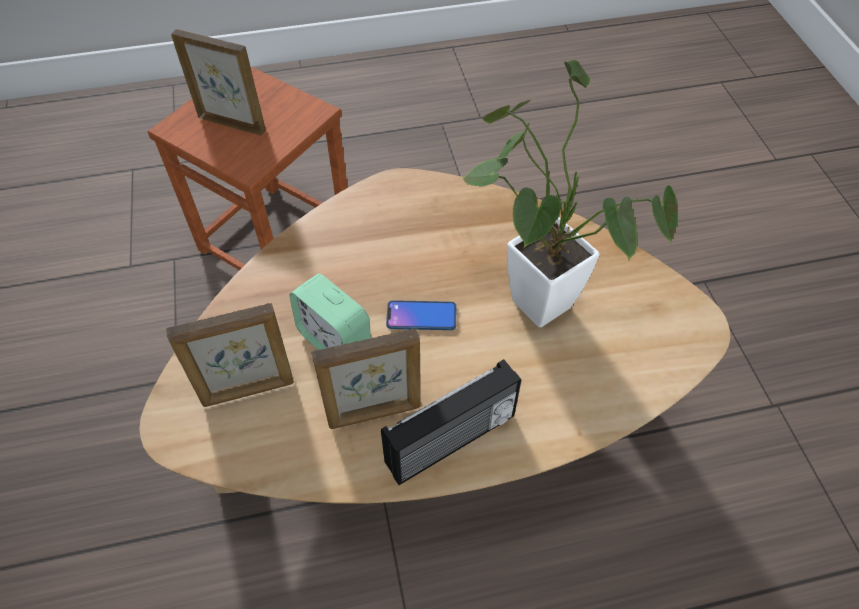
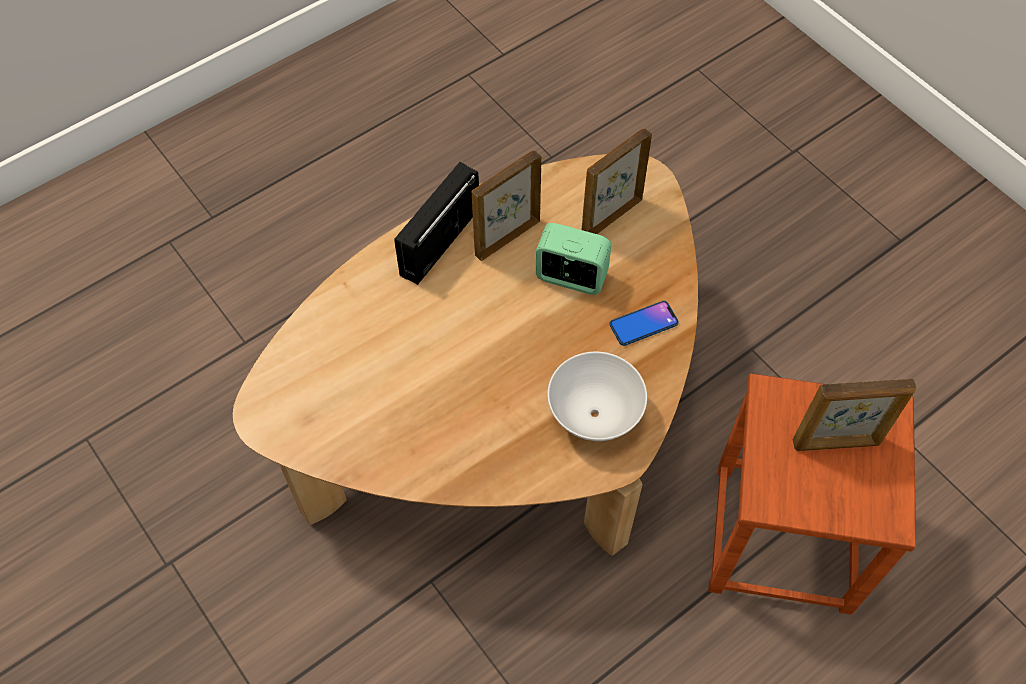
camera: 155 degrees right, 5 degrees up
(396, 218) = (593, 416): none -> white bowl
(421, 316) = (513, 326): phone -> phone (643, 324)
(532, 295) = (424, 385): potted plant -> none

